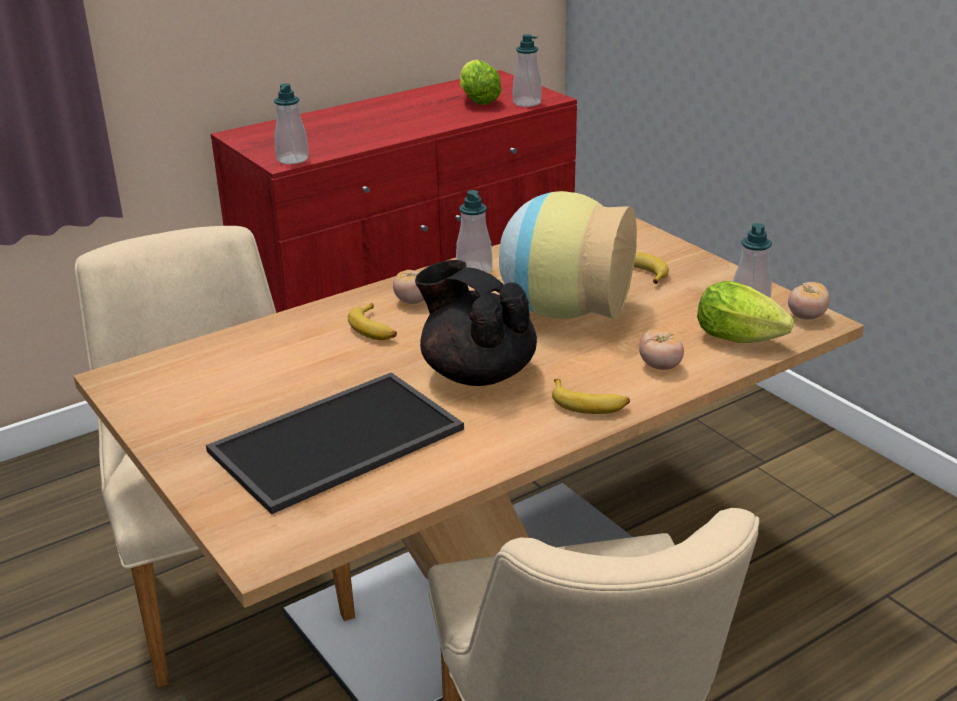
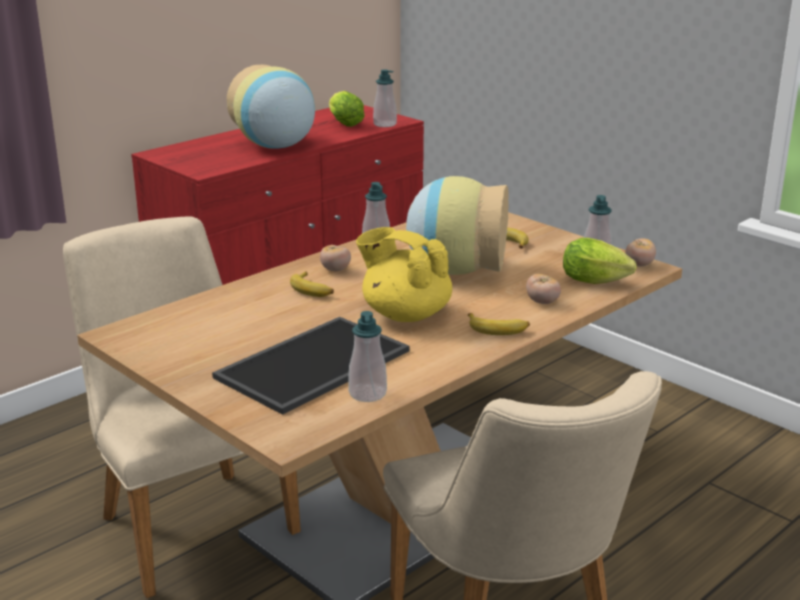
camera: 10 degrees left, 5 degrees down
(292, 159) = (210, 169): soap dispenser -> soap dispenser (367, 394)
(382, 129) = (275, 146): none -> vase
(477, 373) = (405, 314): black teapot -> yellow teapot

